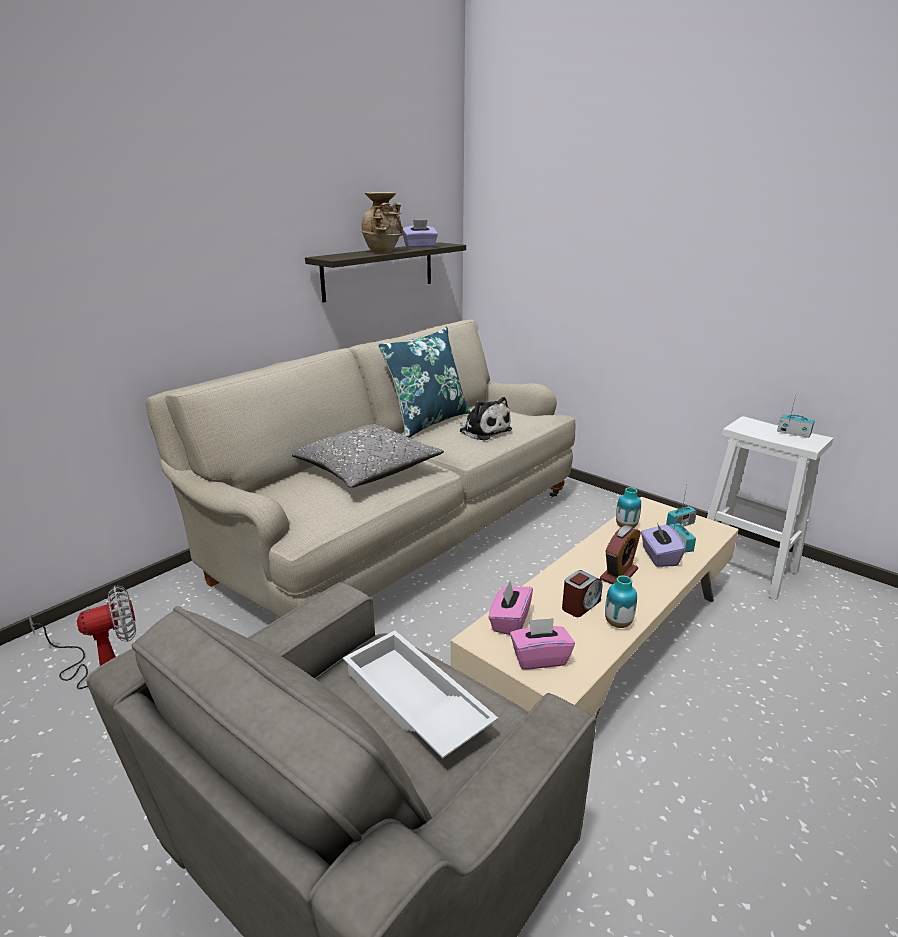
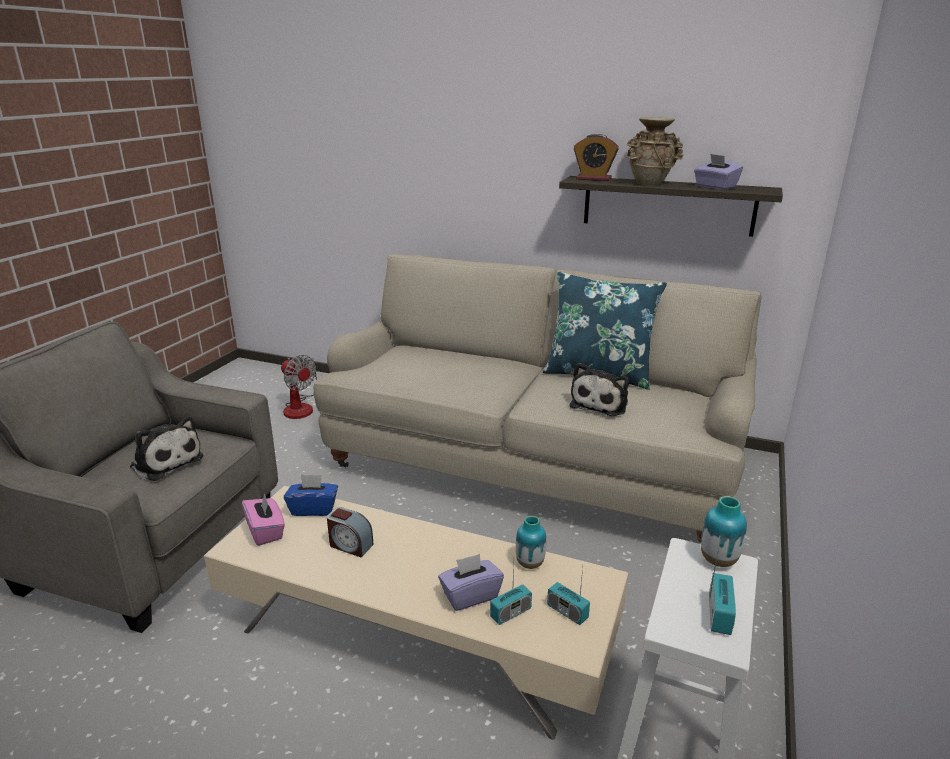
camera: 70 degrees right, 0 degrees up
(366, 470) = (456, 370): grey pillow -> none
(413, 703) = (165, 461): white tray -> plush toy
(509, 621) = (313, 509): pink tissue box -> blue tissue box
(618, 623) = (326, 572): vase -> vase (718, 560)
(619, 574) = (416, 566): alarm clock -> alarm clock (593, 179)

